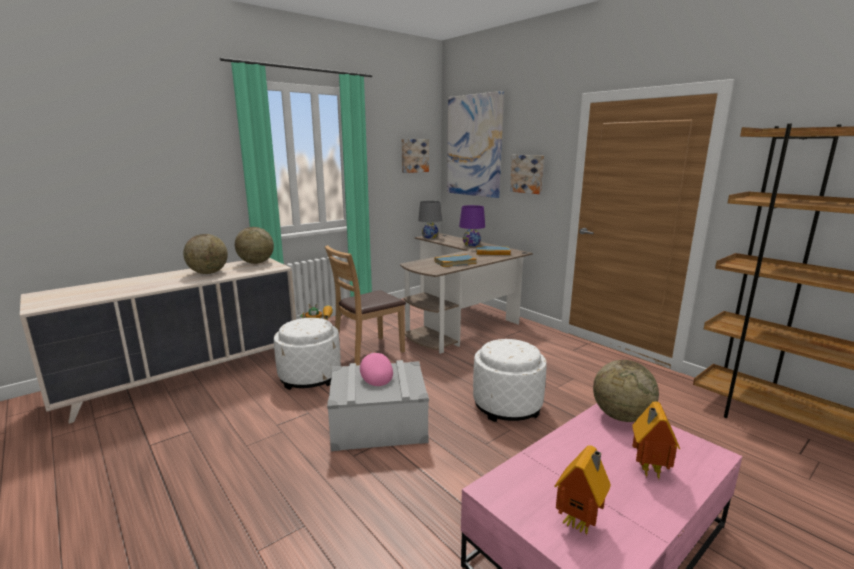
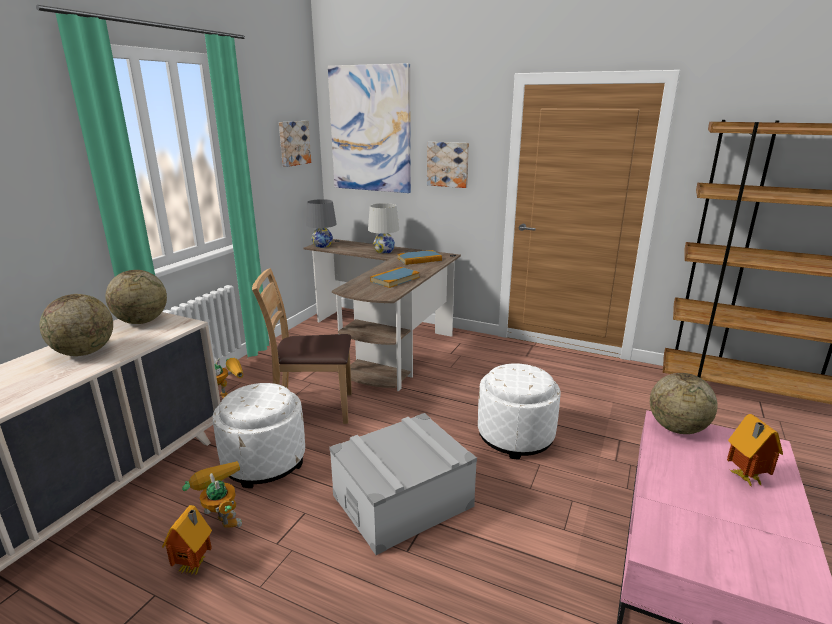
camera: 25 degrees left, 5 degrees up
(257, 402) = (221, 519): none -> toy robot
(368, 352) = (312, 408): brown chair -> brown chair turned 60 degrees clockwise
(375, 376) = (394, 446): pink cap -> none
(471, 244) = (383, 251): purple table lamp -> white table lamp
(580, 523) = (751, 555): toy house -> toy house (195, 566)

